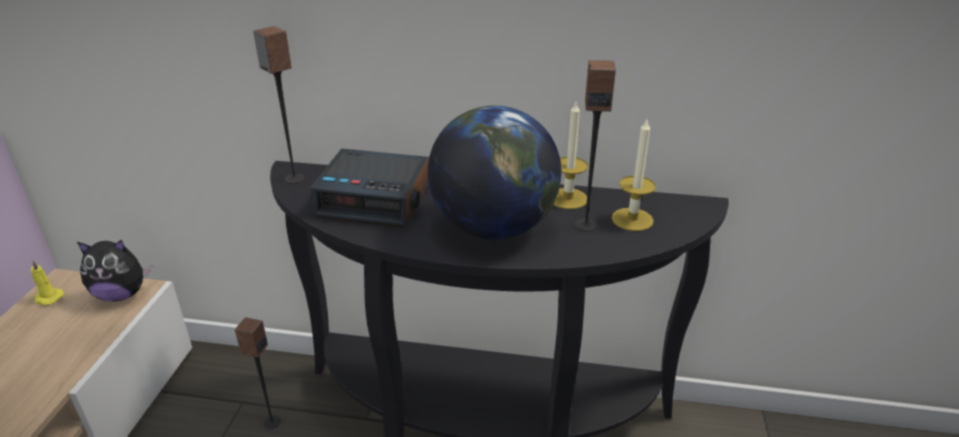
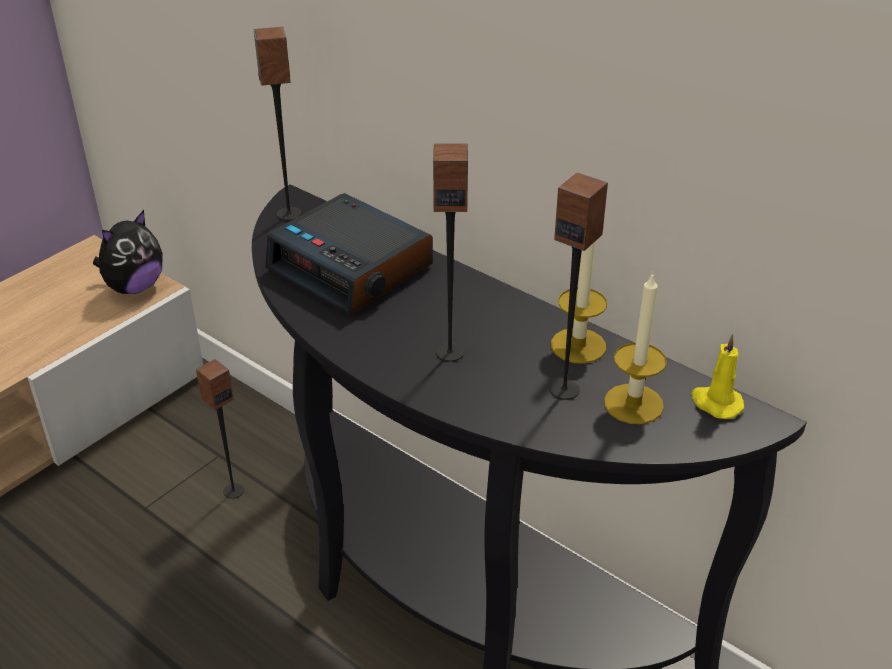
camera: 30 degrees right, 5 degrees up
(48, 298) = (69, 266): yellow candle -> yellow candle (715, 403)
(122, 294) = (134, 287): plush toy -> plush toy turned 75 degrees counterclockwise
(493, 227) = (450, 352): globe -> speaker

